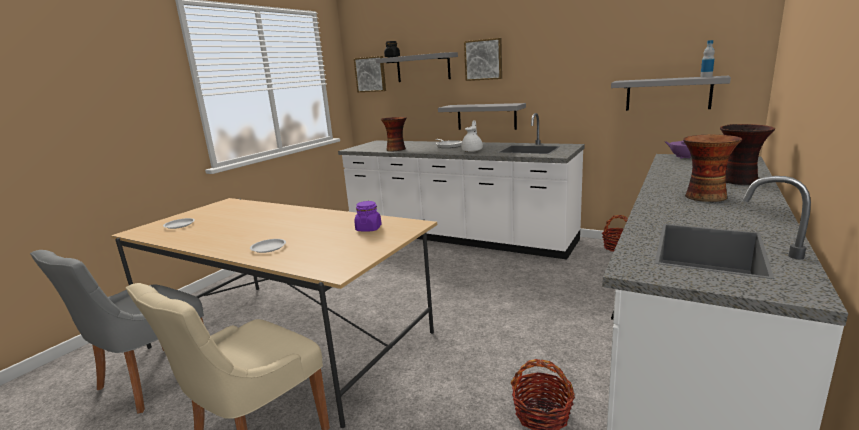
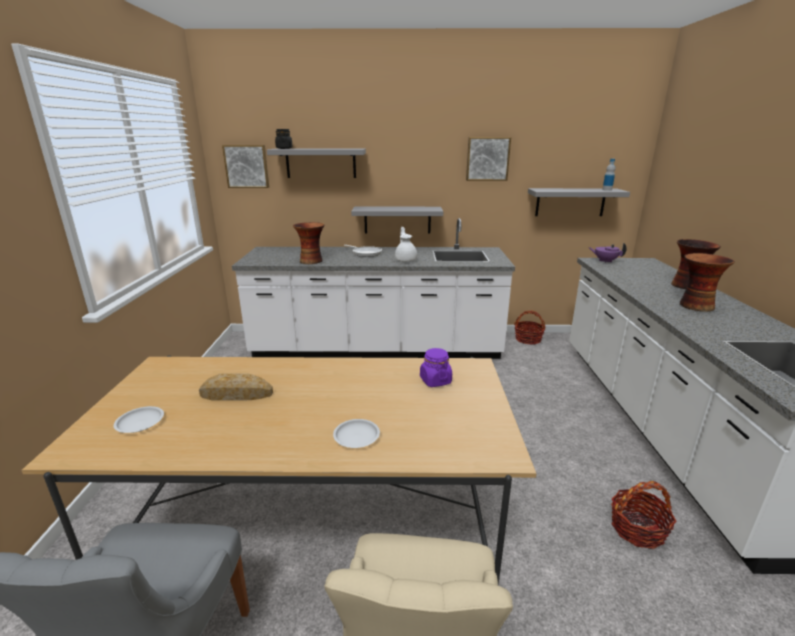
camera: 30 degrees left, 5 degrees up
(241, 220) = (236, 394): none -> bread
(483, 59) = (396, 159): picture -> picture (487, 159)

